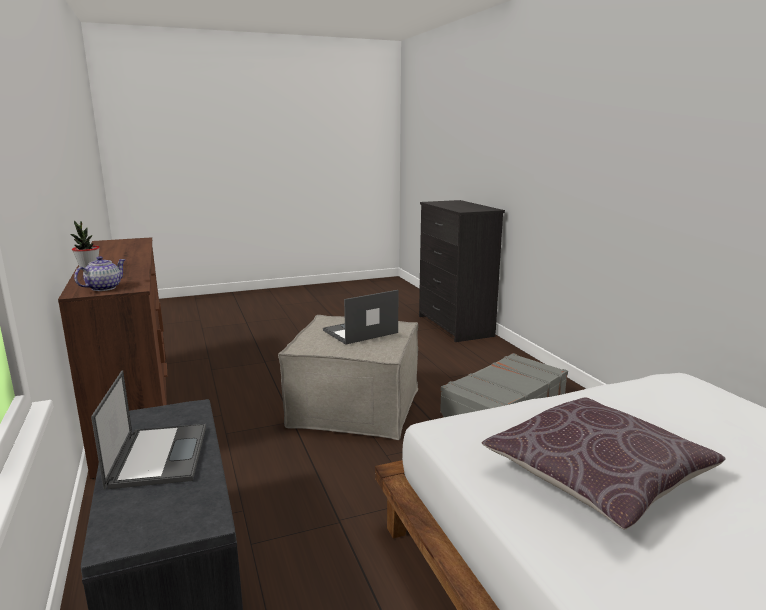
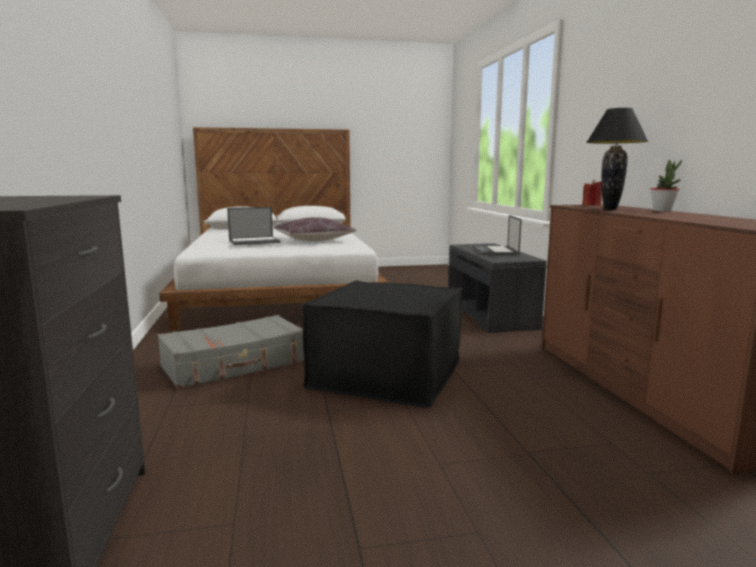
camera: 170 degrees left, 5 degrees down
(103, 288) = (591, 205): teapot -> red candle
(130, 271) = (609, 209): none -> black table lamp
(355, 407) = (386, 375): beige ottoman -> black ottoman
(359, 332) = (380, 292): laptop -> laptop (255, 241)

